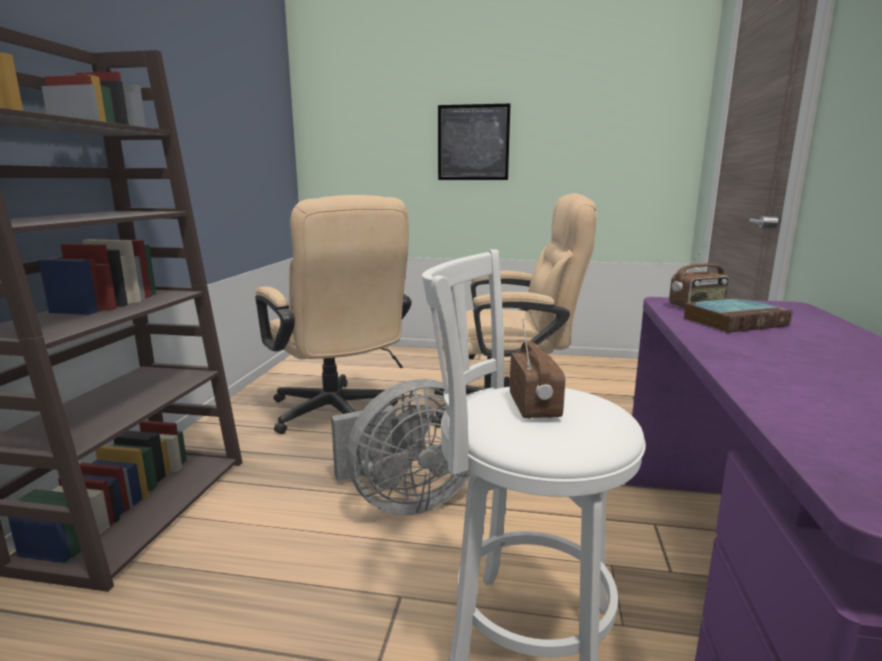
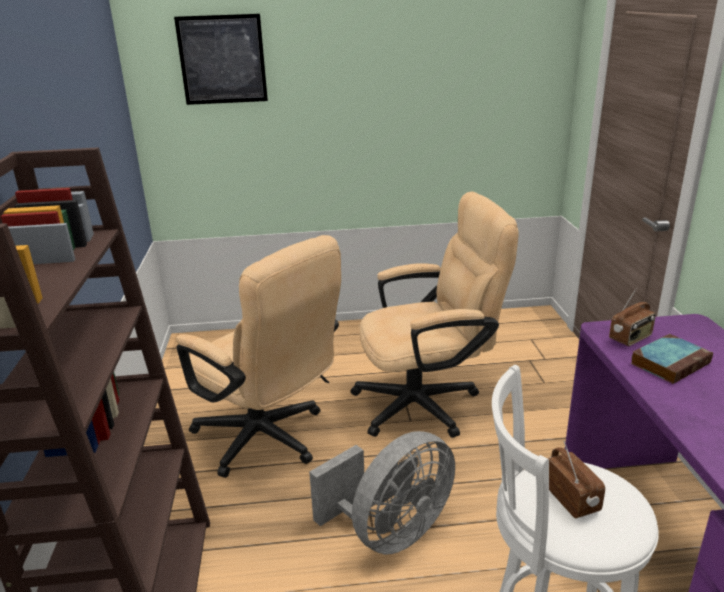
camera: 15 degrees left, 10 degrees up
(473, 142) = (344, 109): picture -> picture (222, 60)

